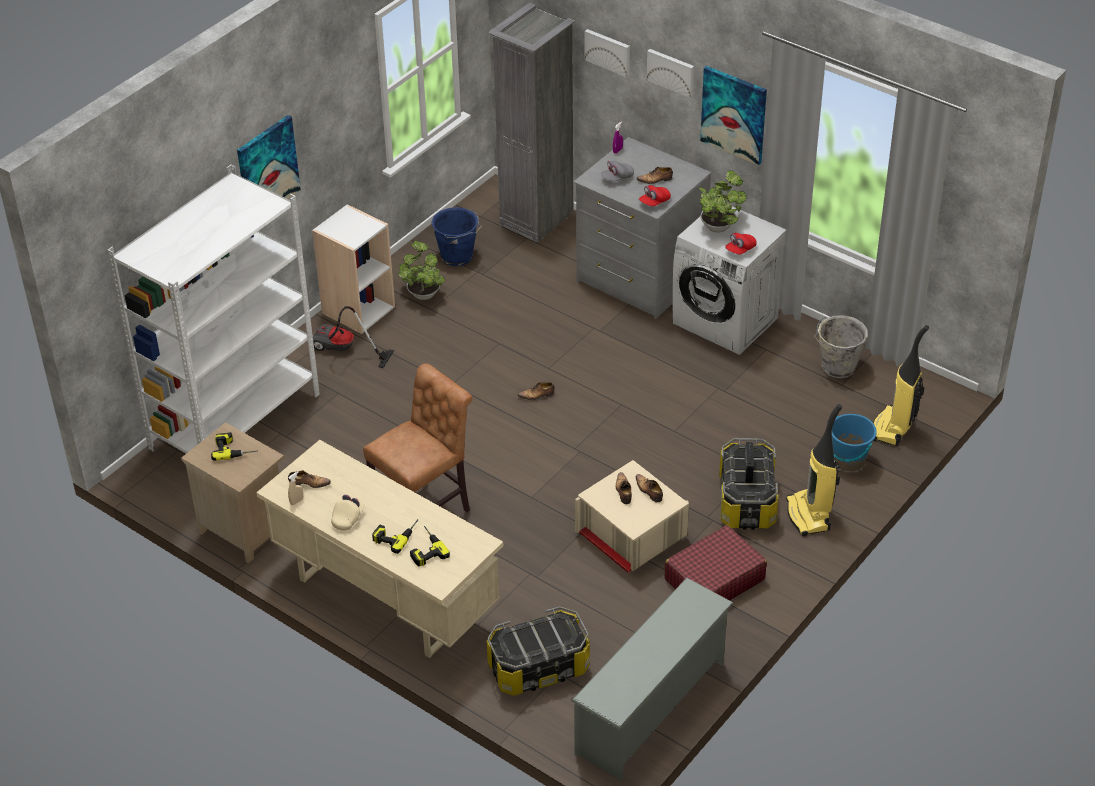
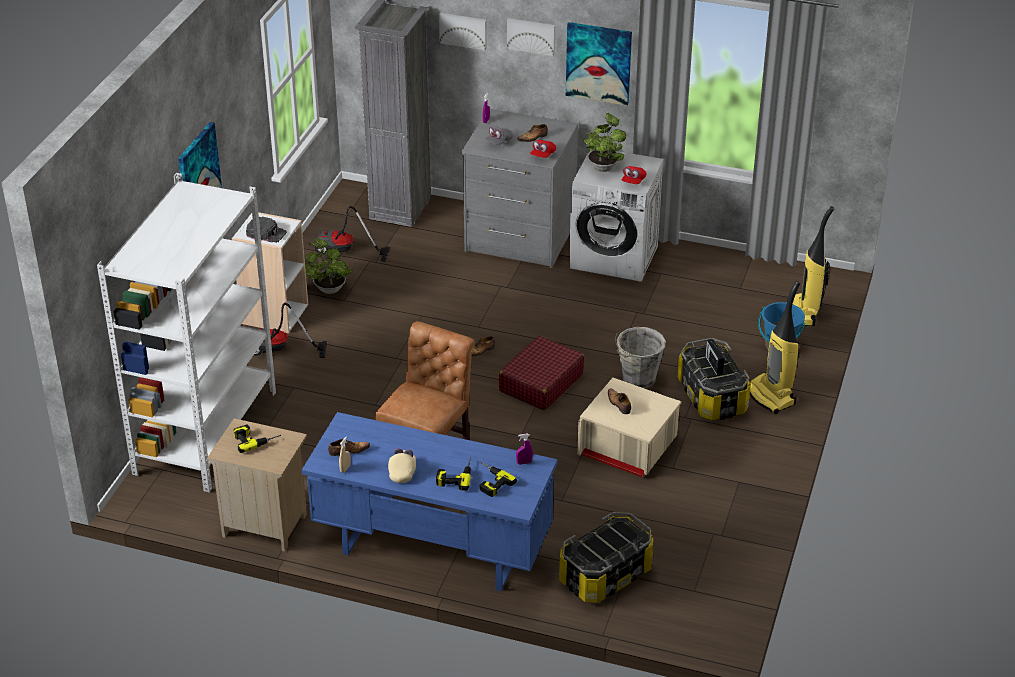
camera: 20 degrees left, 5 degrees down
(347, 231) = (266, 233): none -> black cap
(384, 597) = (431, 550): beige desk -> blue desk
(458, 257) = (345, 252): blue bucket -> vacuum cleaner
(468, 537) = (524, 463): none -> purple spray bottle
(649, 491) = (641, 399): shoe -> none
(652, 709) = (724, 584): grey shoe rack -> none
(714, 579) = (719, 466): red suitcase -> red suitcase (540, 383)
(837, 367) = (728, 275): grey bucket -> grey bucket (637, 378)

